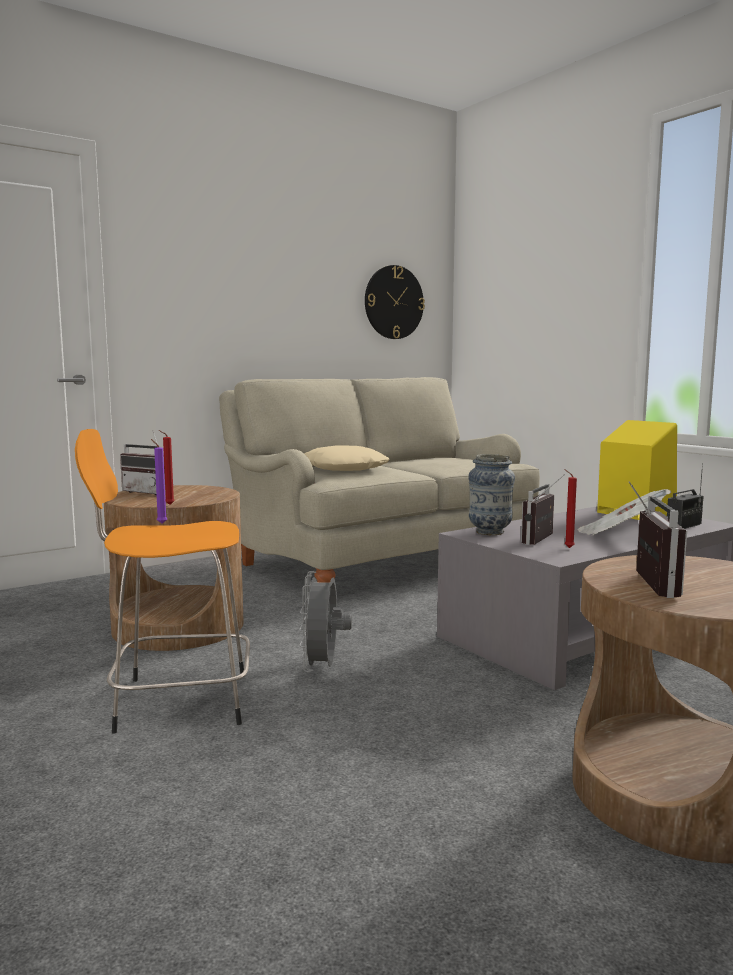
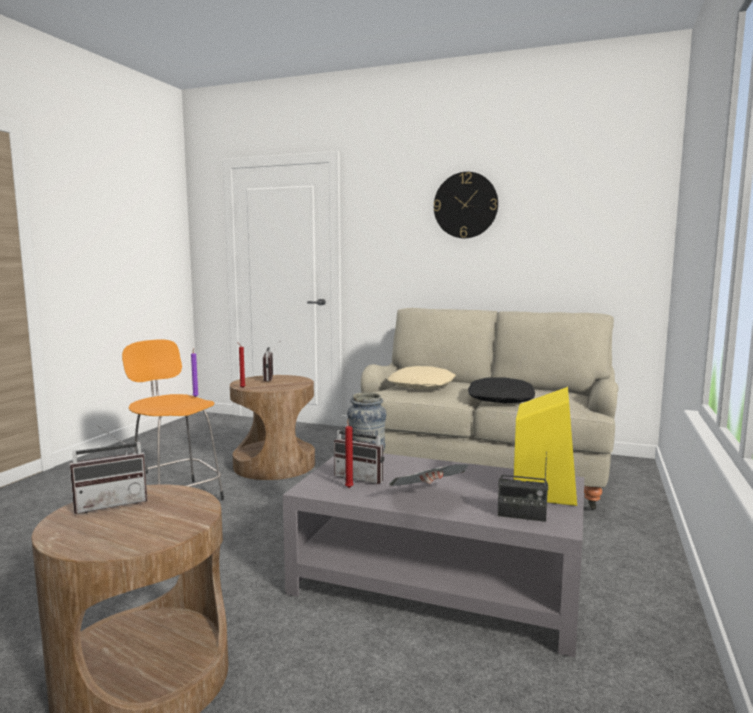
camera: 55 degrees right, 0 degrees up
(323, 668) = (251, 515): grey fan -> none
(393, 302) = (588, 238): wall clock -> wall clock (465, 205)
(433, 467) = (501, 399): none -> black pillow
(544, 541) = (362, 477): radio -> radio turned 150 degrees counterclockwise

